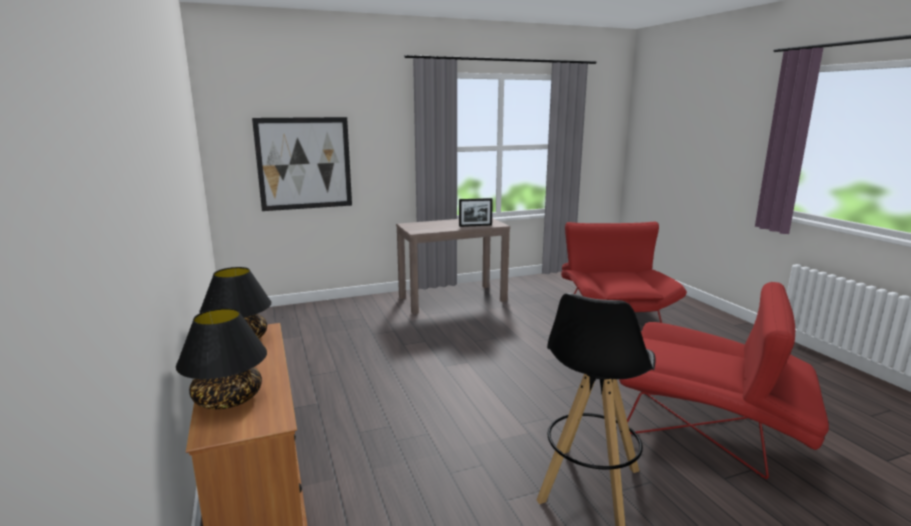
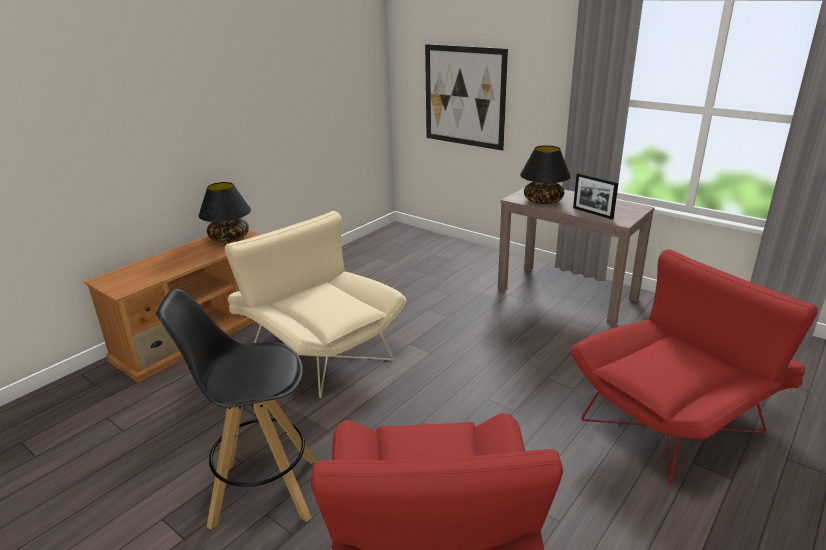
camera: 60 degrees right, 10 degrees up
(227, 399) = (144, 267): black table lamp -> black table lamp (543, 201)
(400, 408) = (317, 350): none -> beige armchair

